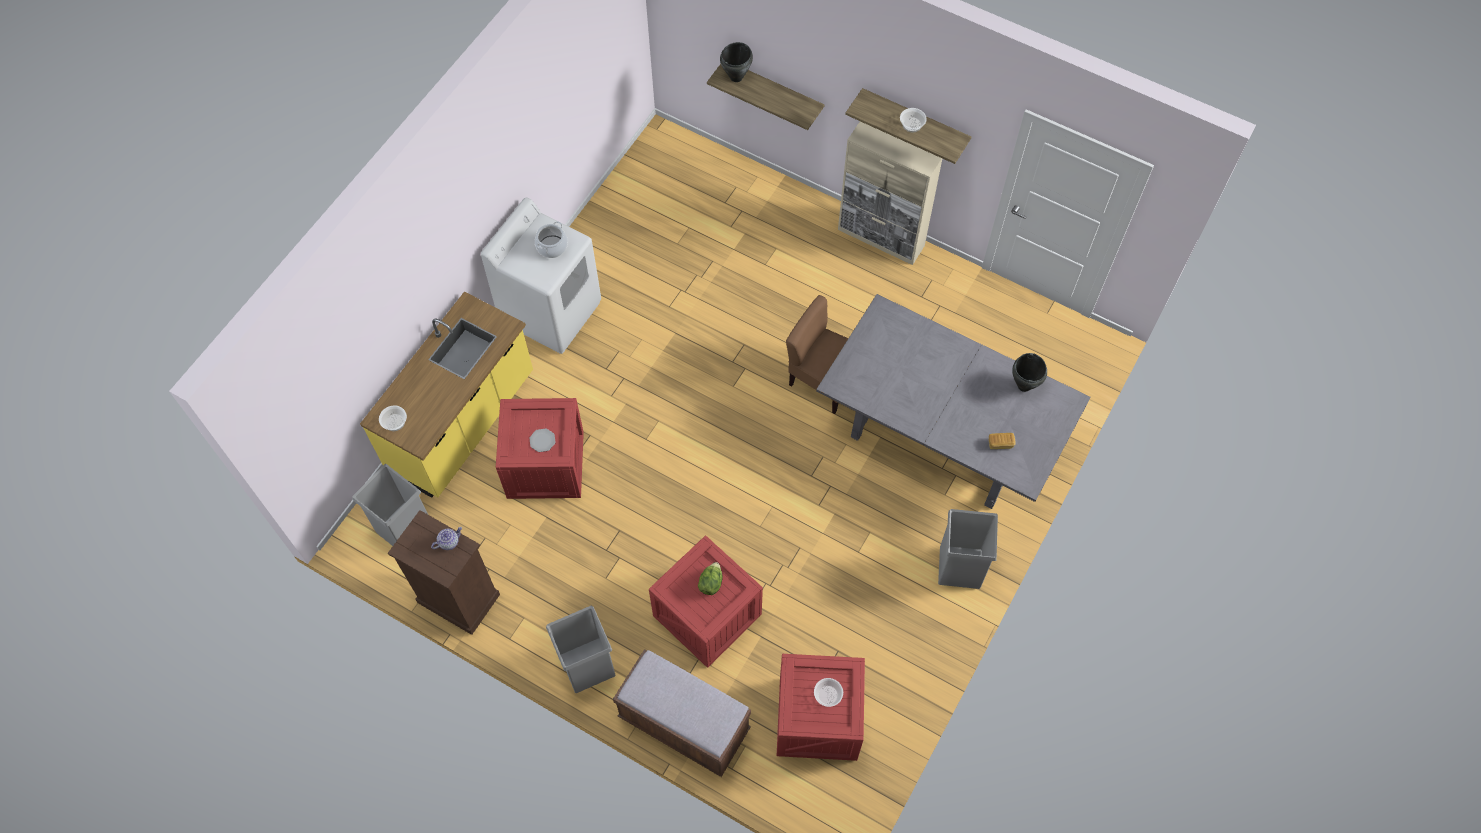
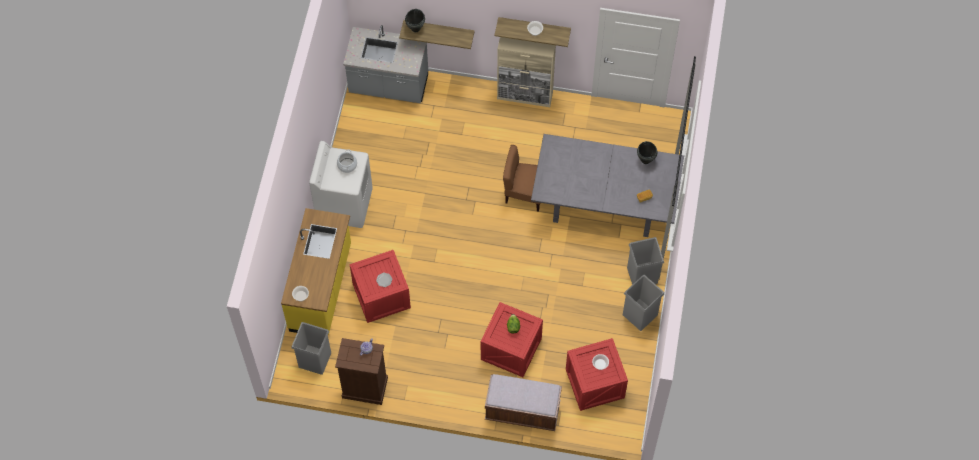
camera: 20 degrees left, 0 degrees up
(587, 665) = (455, 398): grey trash can -> grey trash can (640, 314)
(688, 164) = (388, 86): none -> grey counter

